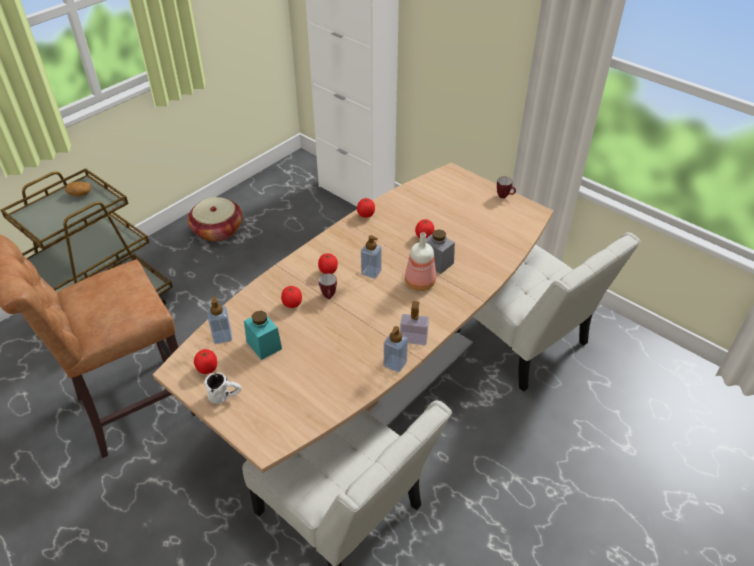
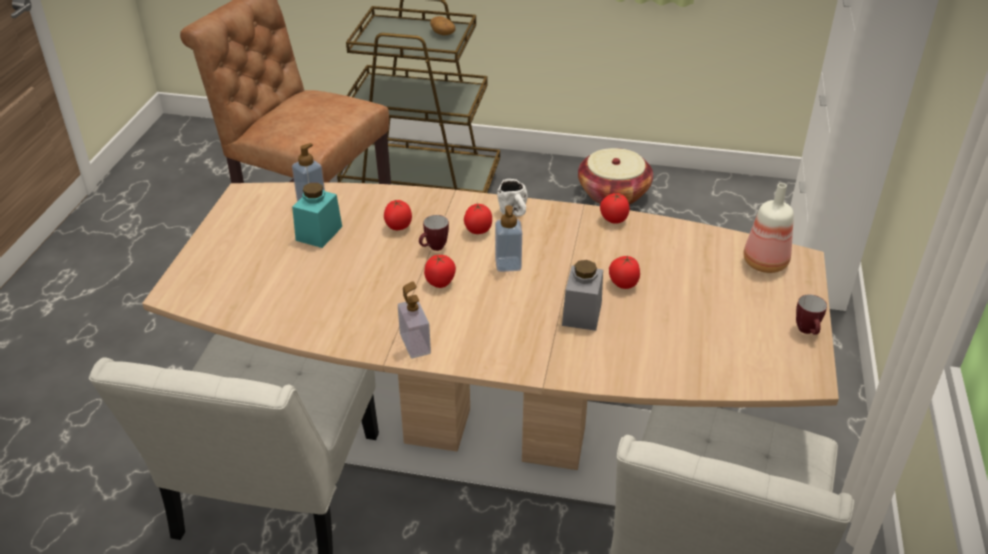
camera: 60 degrees right, 5 degrees down
(207, 368) = (259, 212): tomato -> tomato (440, 283)
(225, 396) = (228, 239): white mug -> white mug (515, 215)
(395, 364) = (359, 343): soap dispenser -> none
(418, 283) = (525, 312): bottle -> bottle (764, 262)

